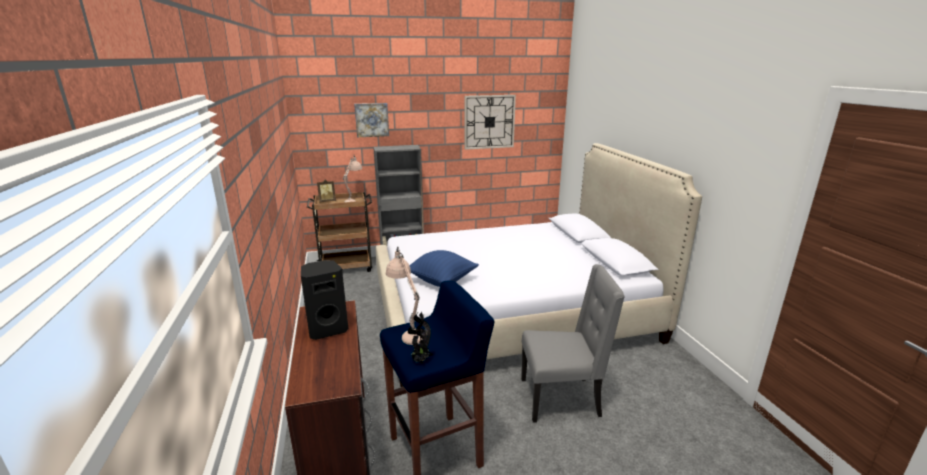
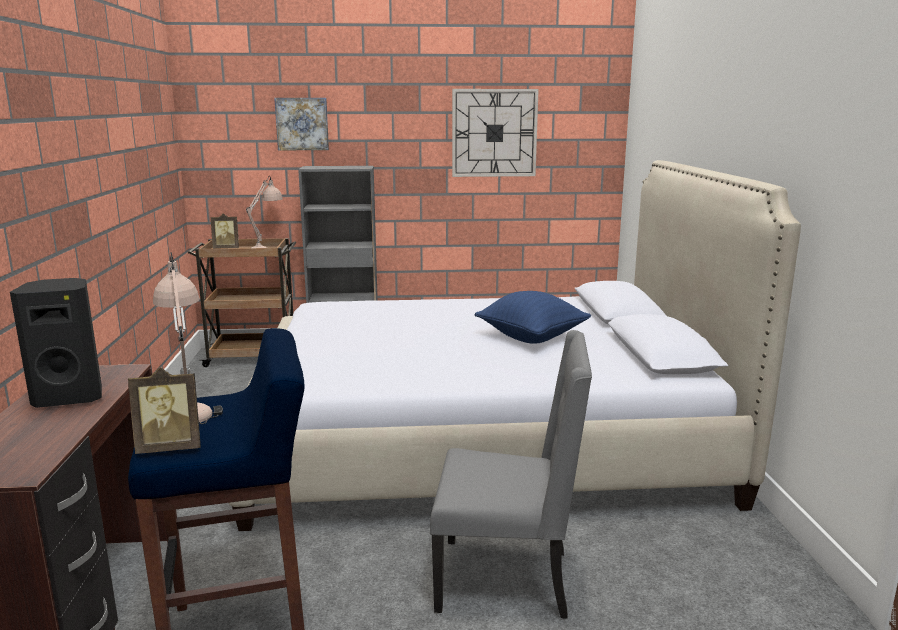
camera: 10 degrees right, 5 degrees down
(420, 361) = (170, 447): potted plant -> picture frame
(441, 280) = (338, 361): blue pillow -> blue pillow (531, 338)

